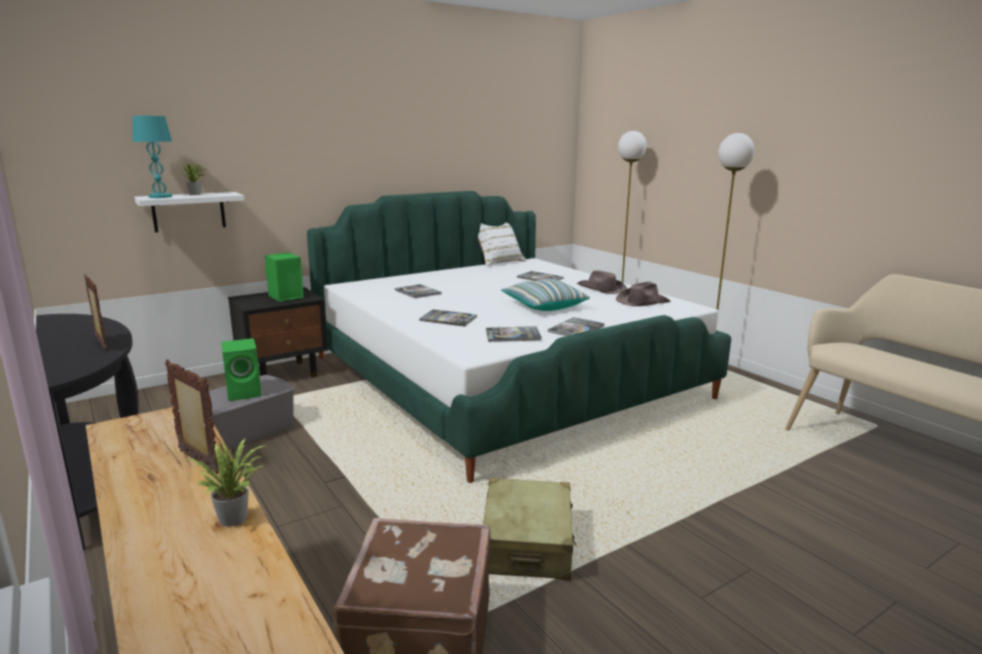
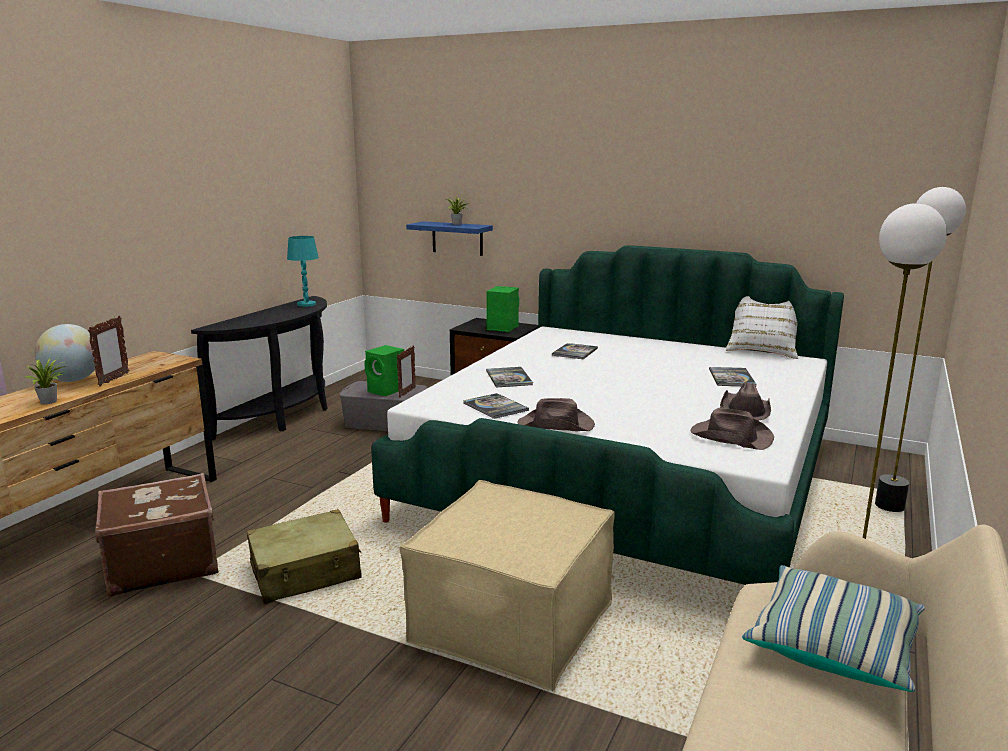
camera: 60 degrees right, 0 degrees up
(101, 344) = (272, 318): picture frame -> picture frame (407, 393)
(137, 494) = (73, 380): none -> globe
(160, 197) = (429, 223): turquoise table lamp -> turquoise table lamp (306, 304)
(189, 211) = (457, 238): white shelf -> blue shelf
(543, 306) = (616, 399): pillow -> pillow (833, 645)
(576, 329) = (556, 425): book -> brown hat
(672, 470) = (512, 621): none -> beige ottoman

